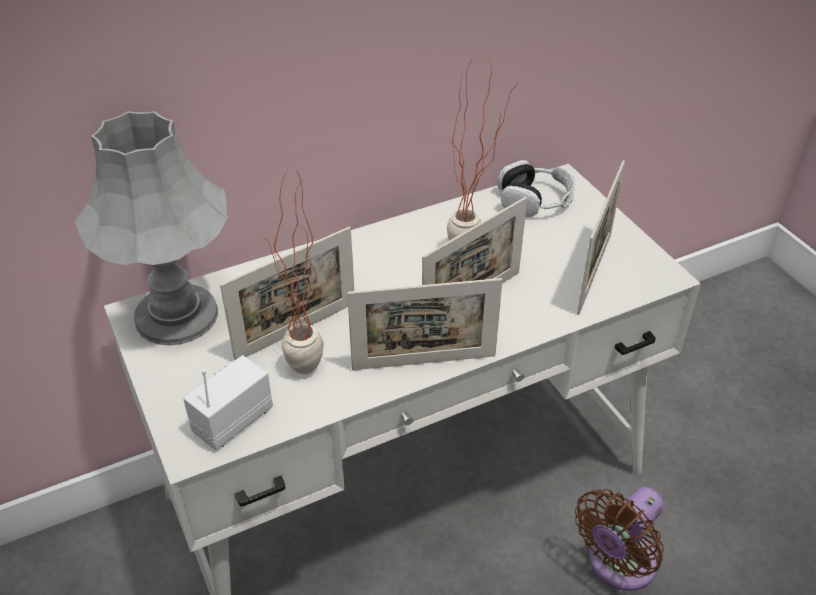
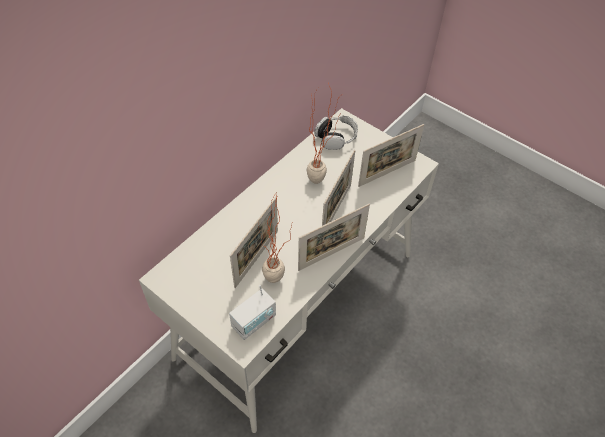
camera: 25 degrees left, 10 degrees up
(177, 315) = (185, 271): grey table lamp -> none
(232, 421) = (254, 322): radio -> radio turned 150 degrees counterclockwise
(594, 272) = (387, 173): picture frame -> picture frame turned 60 degrees clockwise
(617, 564) = (418, 307): brown fan -> none

